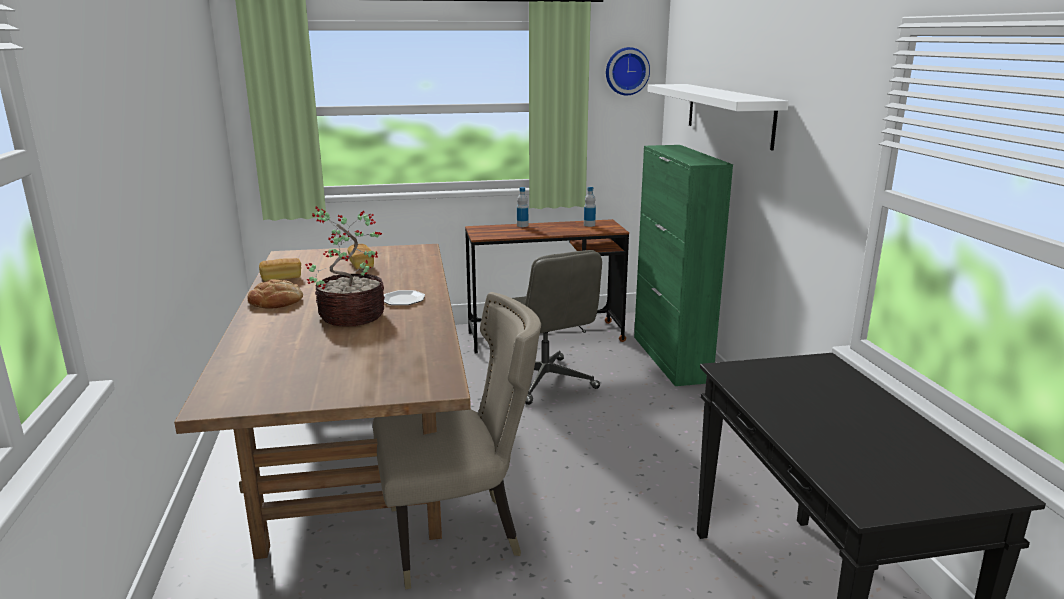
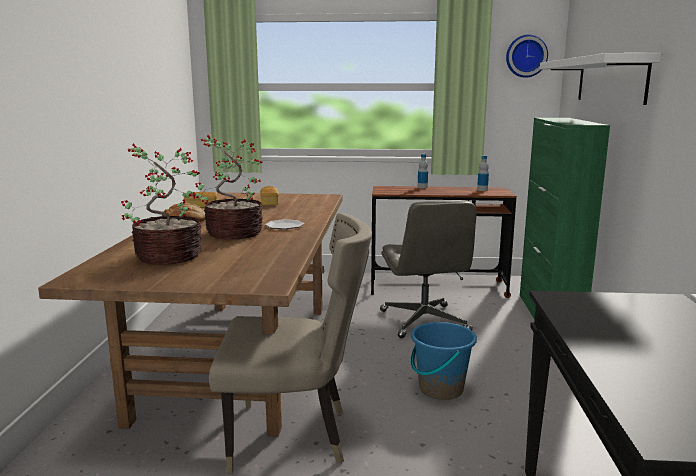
camera: 15 degrees right, 5 degrees down
(297, 360) = (167, 257): none -> potted plant
(589, 458) = (440, 389): none -> blue bucket

